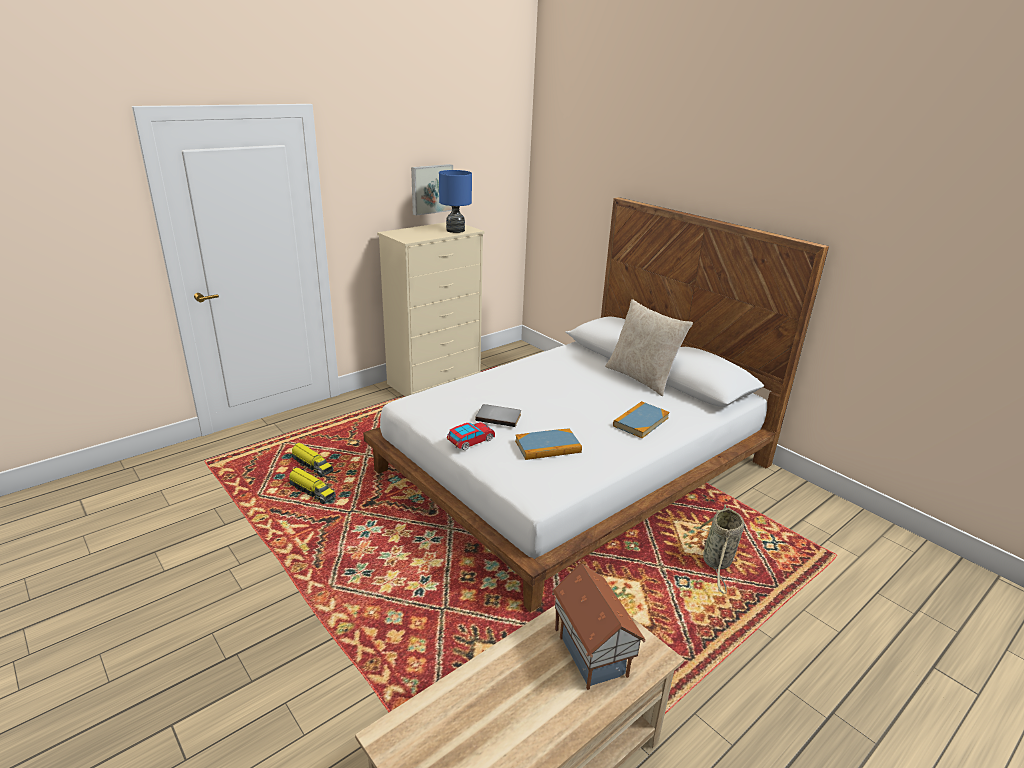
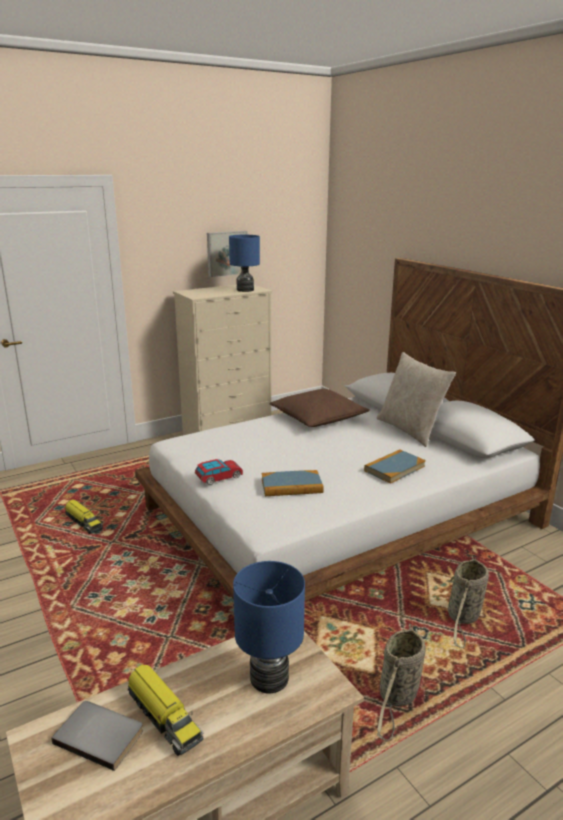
camera: 10 degrees right, 5 degrees down
(312, 465) = (91, 500): toy truck -> toy truck (163, 716)
(499, 416) = (253, 457): grey book -> grey book (100, 734)
(546, 367) = (318, 417): none -> brown pillow
(593, 650) = (269, 678): toy house -> blue table lamp
(678, 646) = (397, 696): none -> basket

